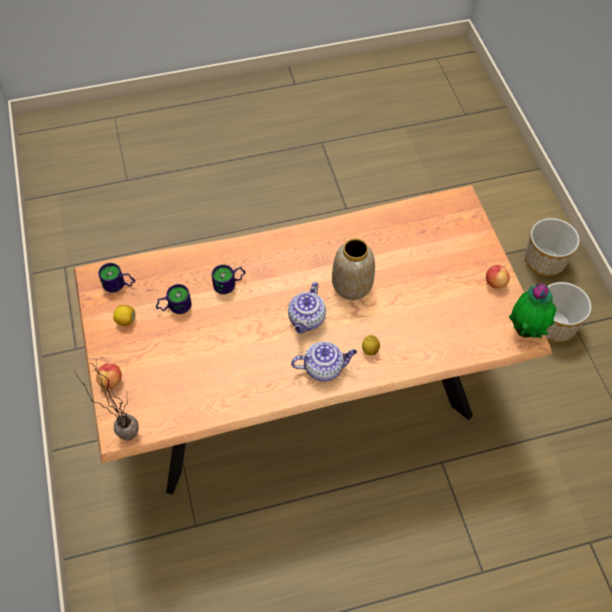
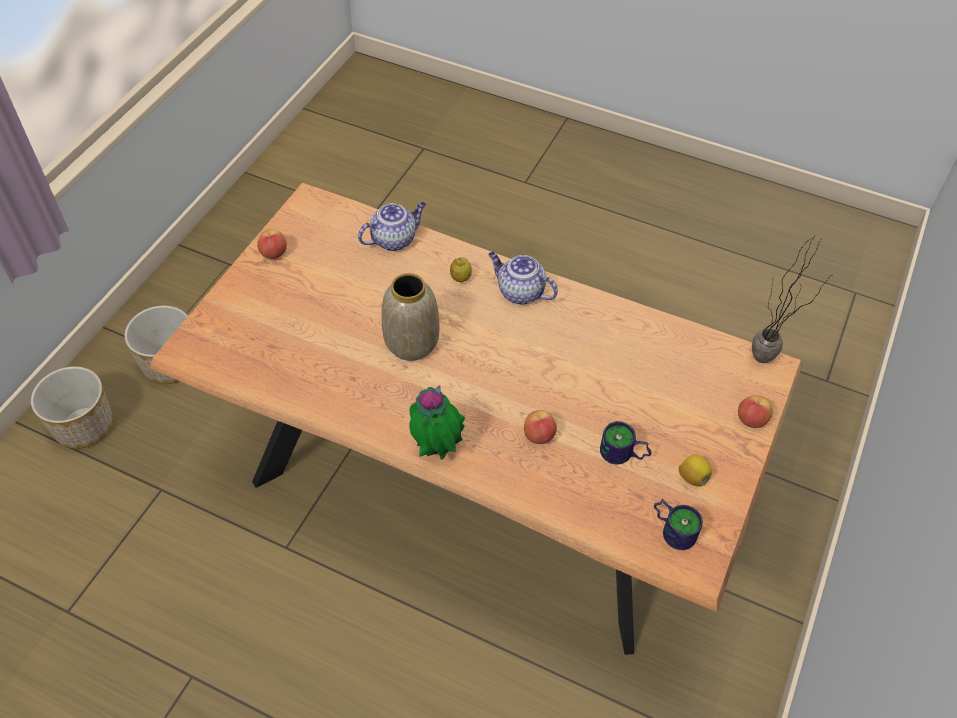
camera: 140 degrees left, 5 degrees down
(230, 284) = (539, 436): mug -> apple
(307, 320) = (492, 343): teapot -> teapot (394, 239)
(525, 330) = (305, 203): potted plant -> potted plant (436, 448)

